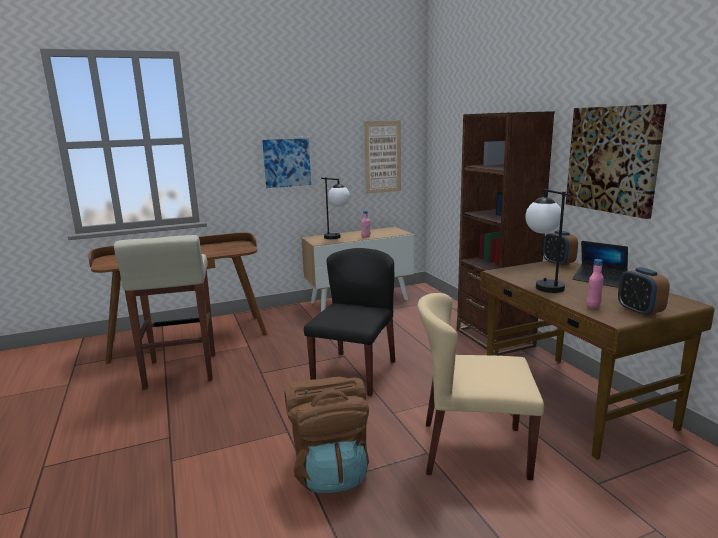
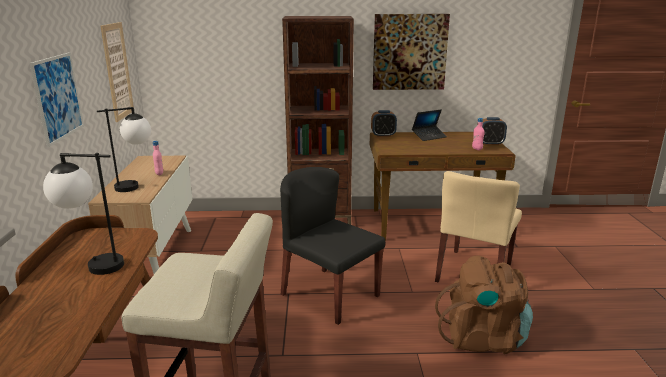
camera: 70 degrees left, 5 degrees up
(542, 285) = (428, 149): table lamp -> table lamp (93, 265)

